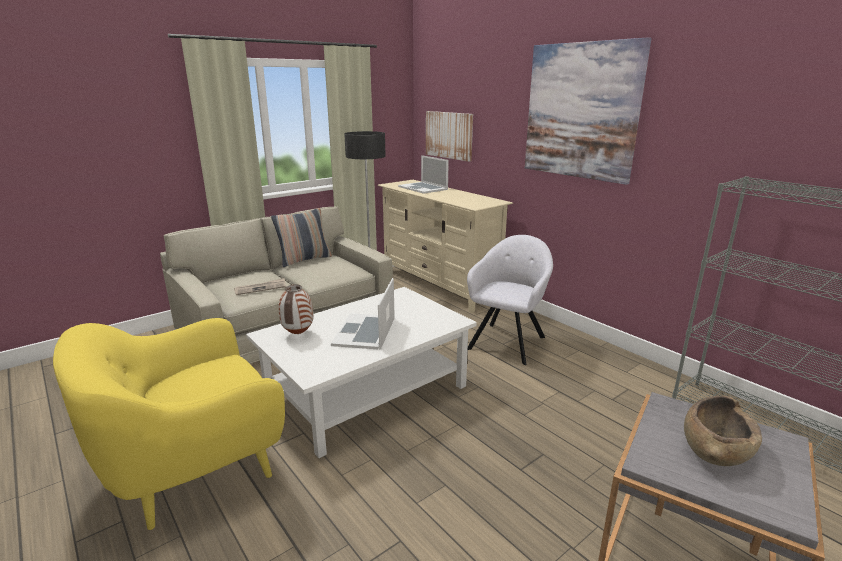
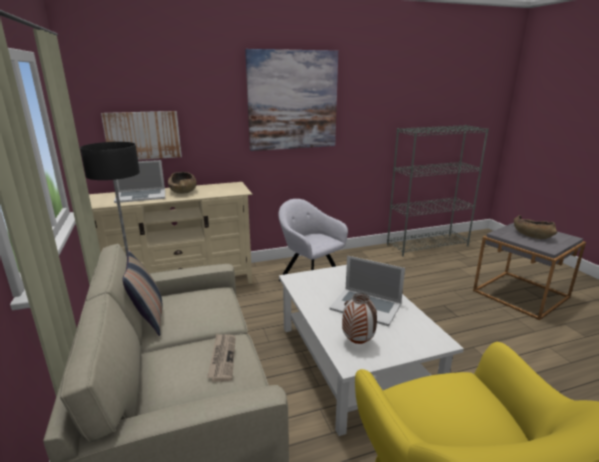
camera: 70 degrees left, 0 degrees up
(450, 194) = (183, 191): none -> brown bowl

